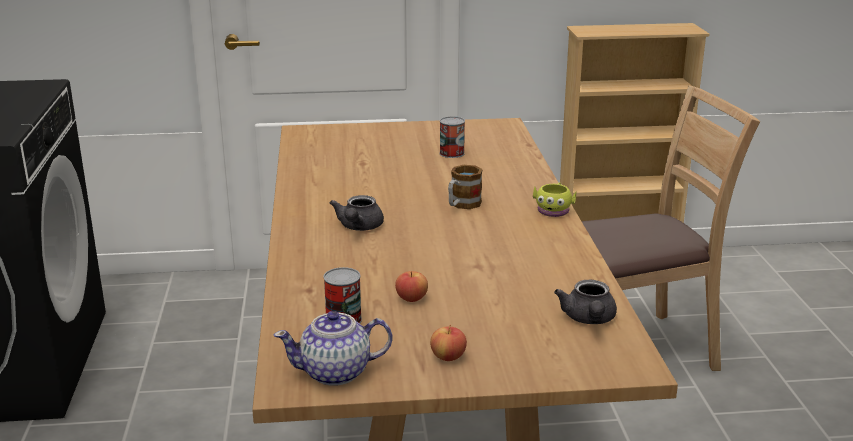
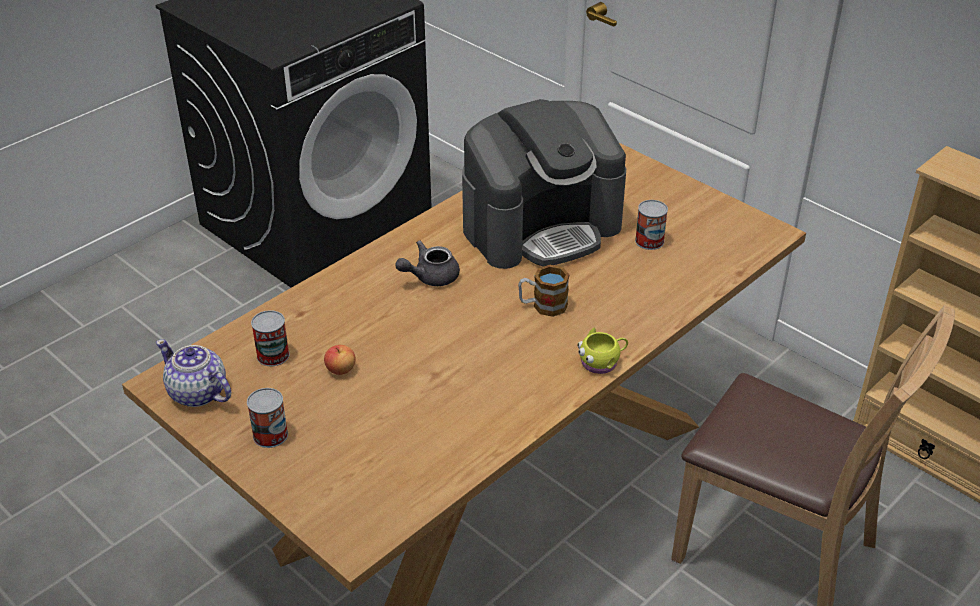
camera: 50 degrees right, 15 degrees up
(373, 174) = (541, 226): none -> coffee machine
(448, 357) = (270, 435): apple -> can
(588, 319) = (407, 482): grey teapot -> none

